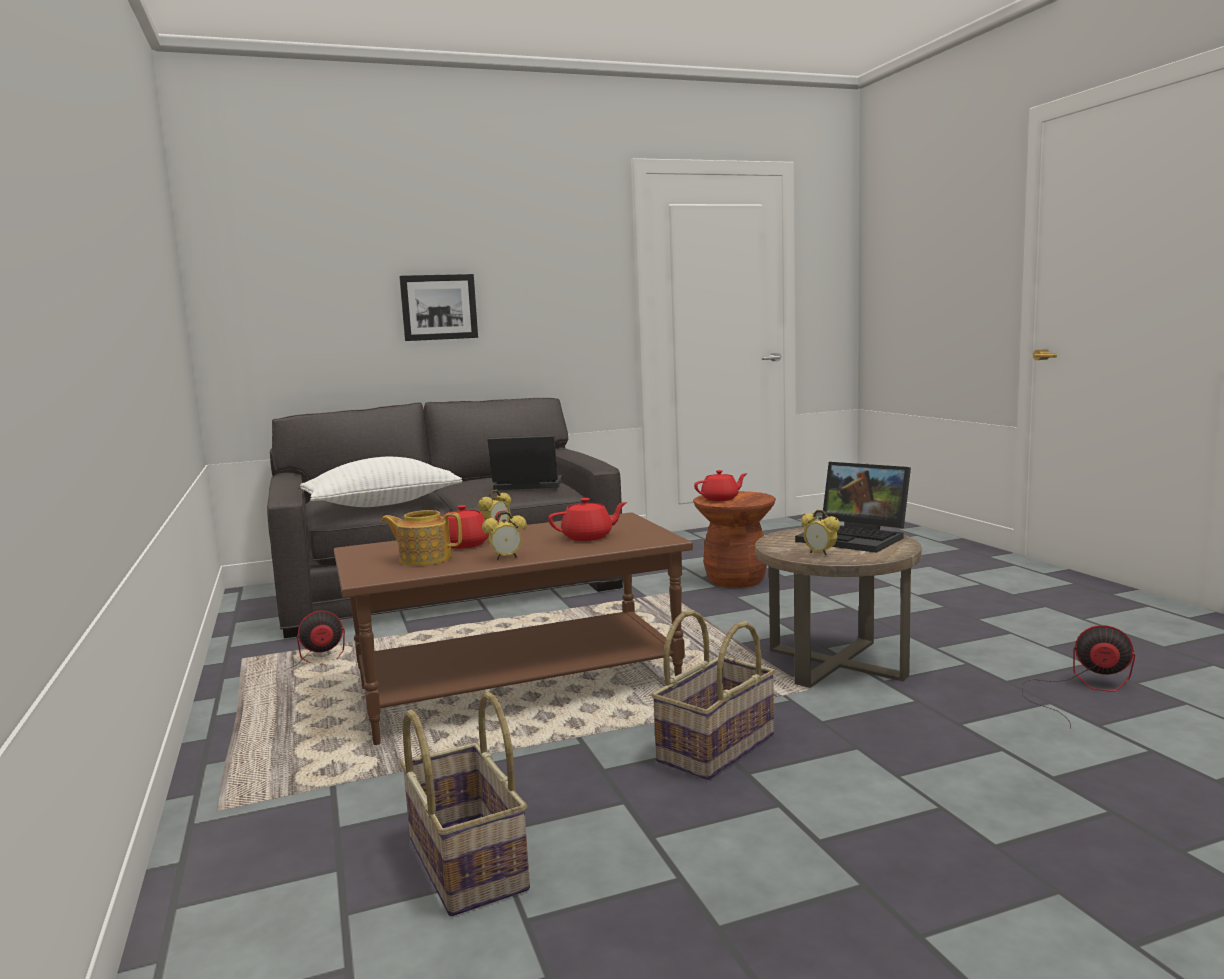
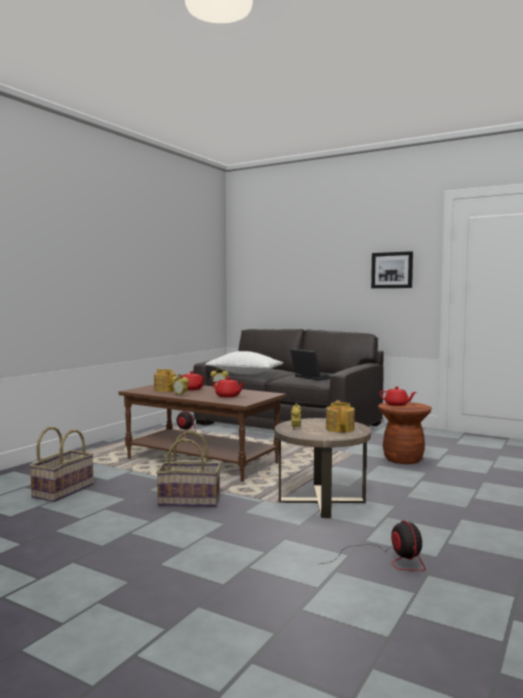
camera: 50 degrees right, 5 degrees down
(439, 307) = (325, 280): picture -> picture (392, 270)
(856, 538) = (340, 429): laptop -> teapot

